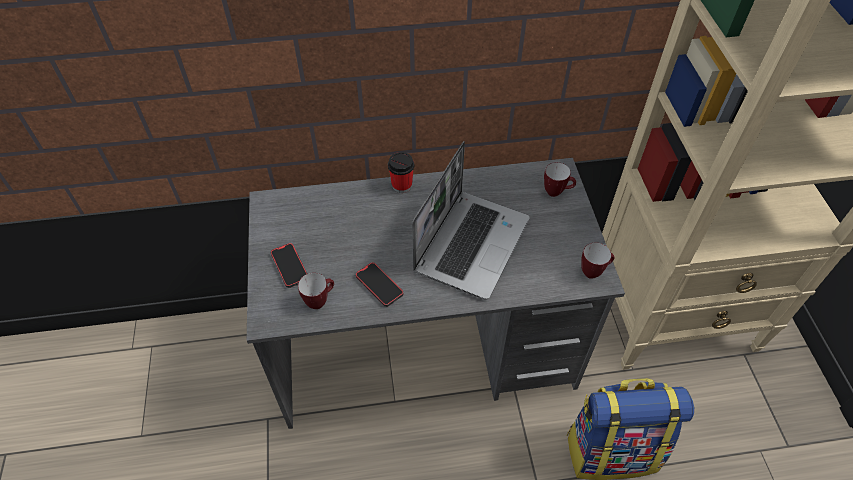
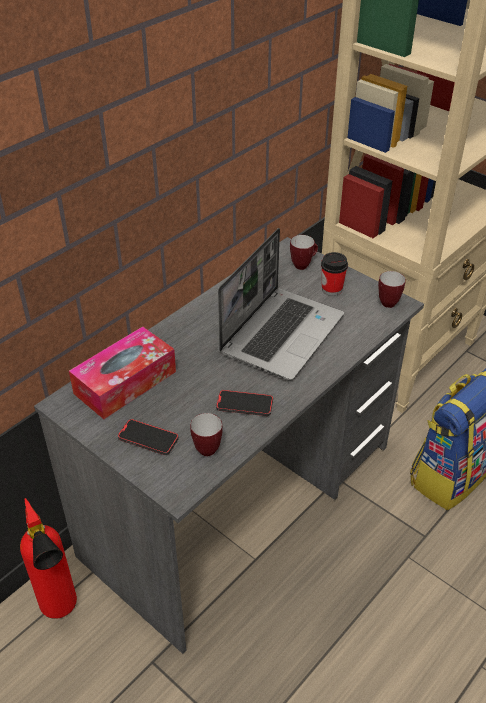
camera: 40 degrees left, 10 degrees down
(247, 343) = (62, 612): none -> fire extinguisher
(320, 212) = (125, 382): none -> tissue box
(402, 185) = (175, 324): cup -> cup (332, 289)
(471, 243) = (281, 333): laptop -> laptop turned 45 degrees clockwise

